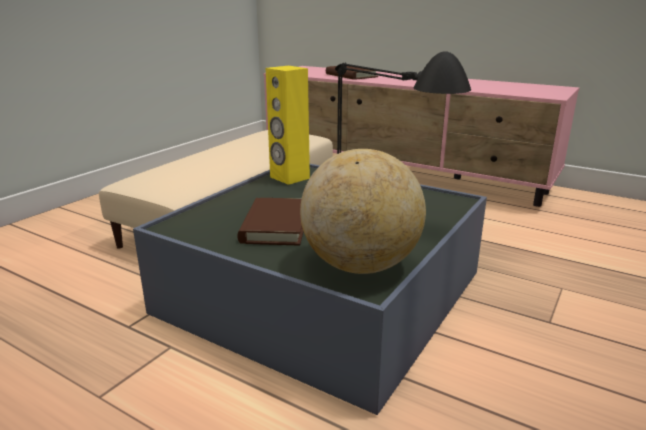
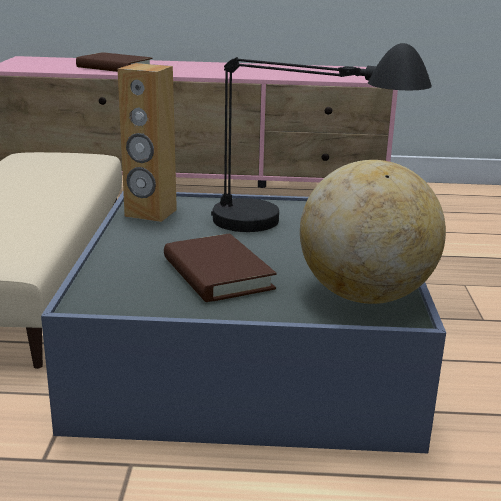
camera: 30 degrees left, 0 degrees up
(289, 178) = (150, 213): yellow speaker -> brown speaker

